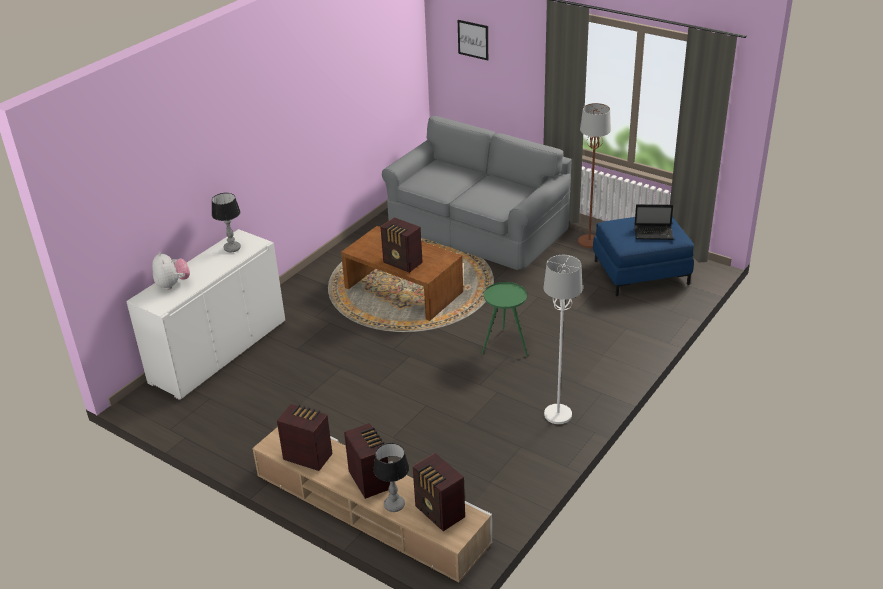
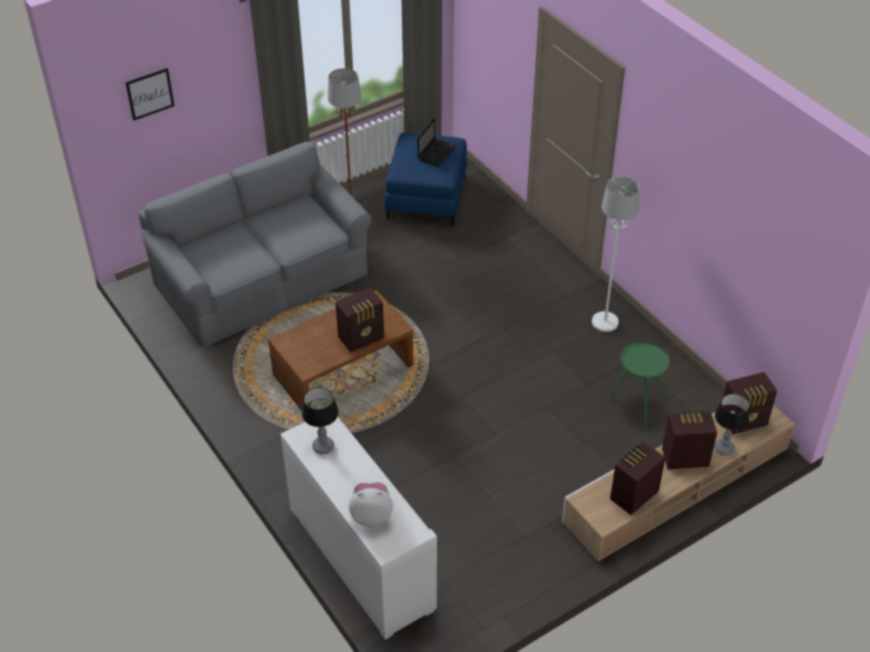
camera: 70 degrees left, 10 degrees up
(505, 344) = (485, 323): green side table -> green side table (637, 406)

